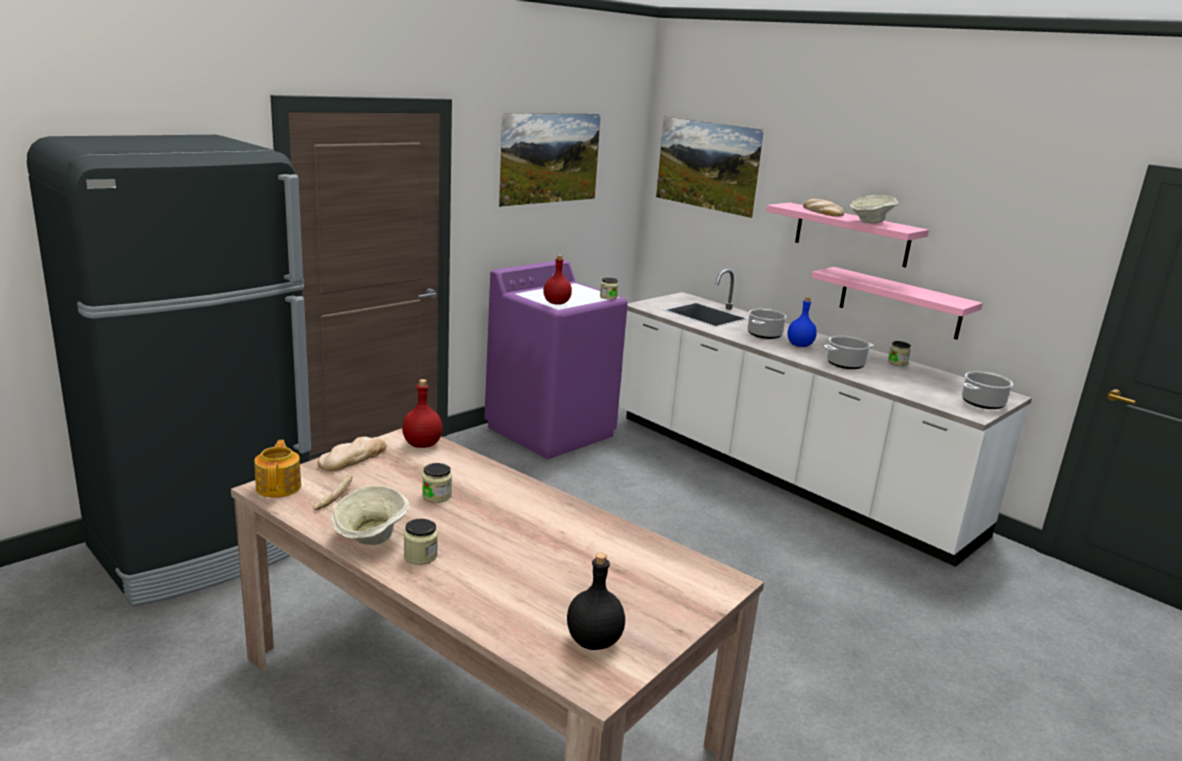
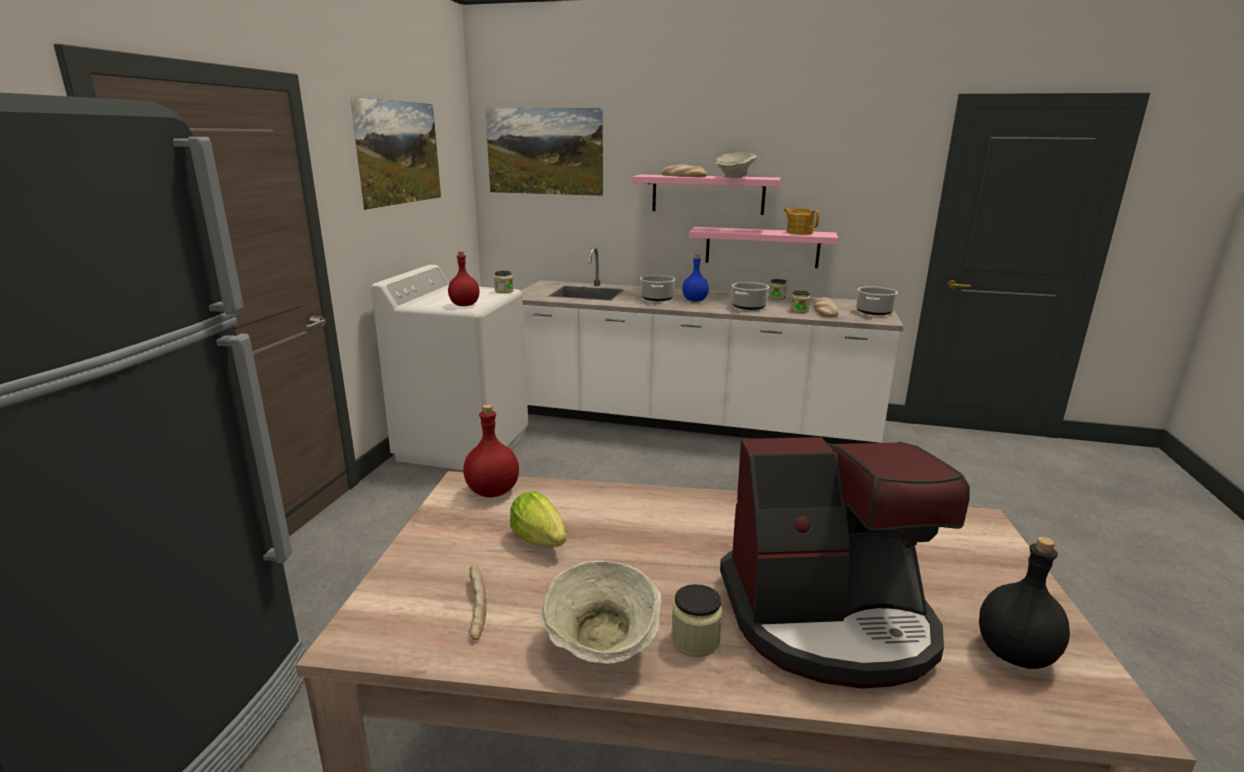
camera: 30 degrees left, 0 degrees up
(279, 487) = (375, 626): teapot -> teapot (799, 232)
(353, 457) = (428, 540): bread -> bread (824, 310)
(410, 481) = (542, 543): none -> lettuce
(436, 496) = (598, 549): jar -> jar (799, 310)
(512, 579) = (828, 618): none -> coffee machine
(551, 431) = (464, 445): purple washing machine -> white washing machine

